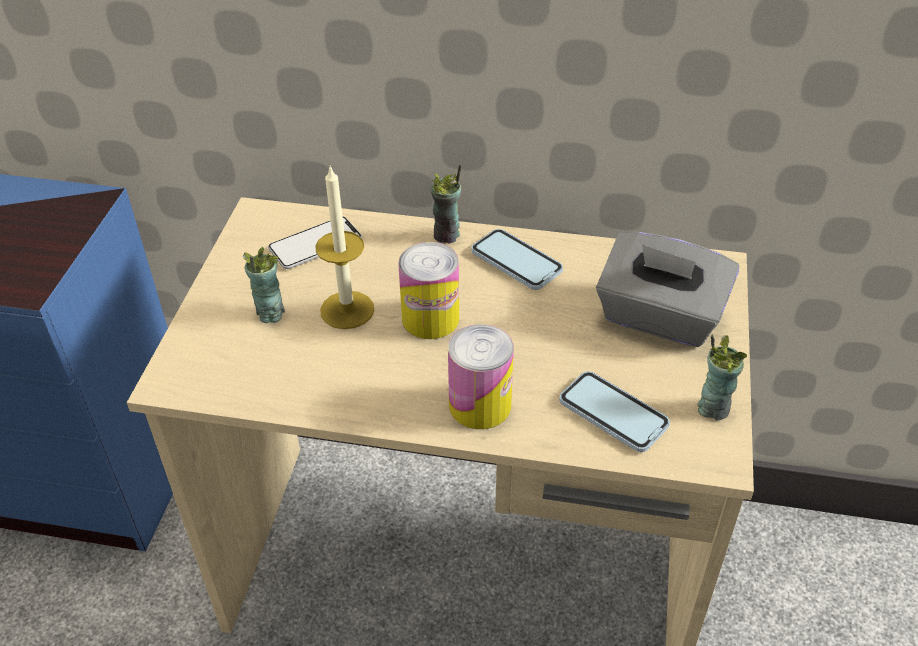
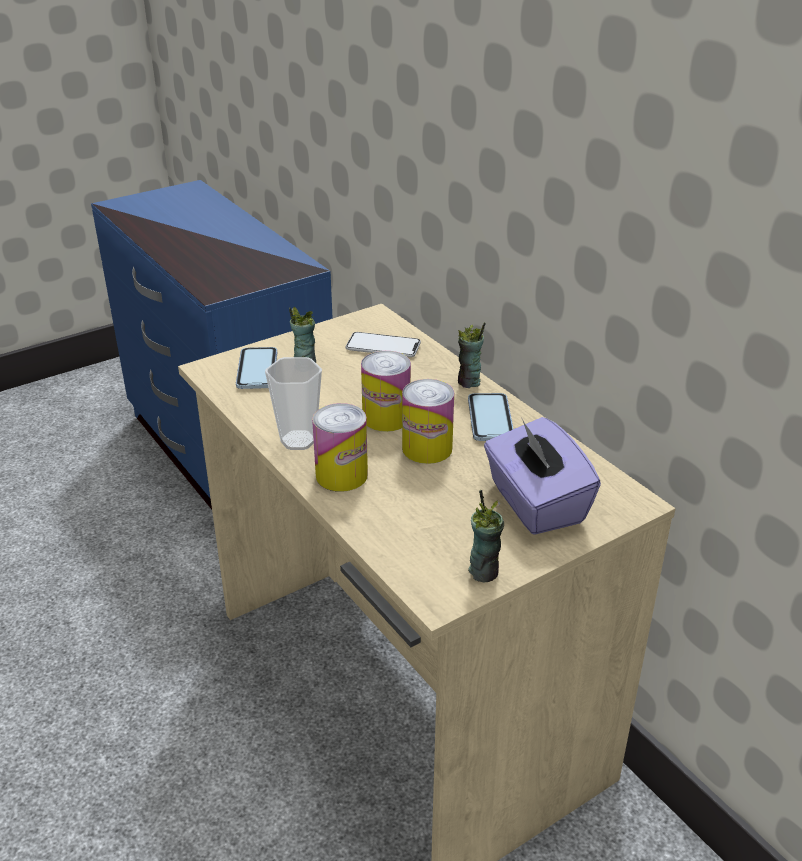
camera: 45 degrees right, 10 degrees down
(347, 310) = (347, 387): candle -> none
(388, 398) = (298, 440): none -> cup
(509, 326) = (427, 448): none -> can
(613, 413) = (412, 531): phone -> phone (257, 370)
(659, 318) = (535, 503): grey tissue box -> purple tissue box

